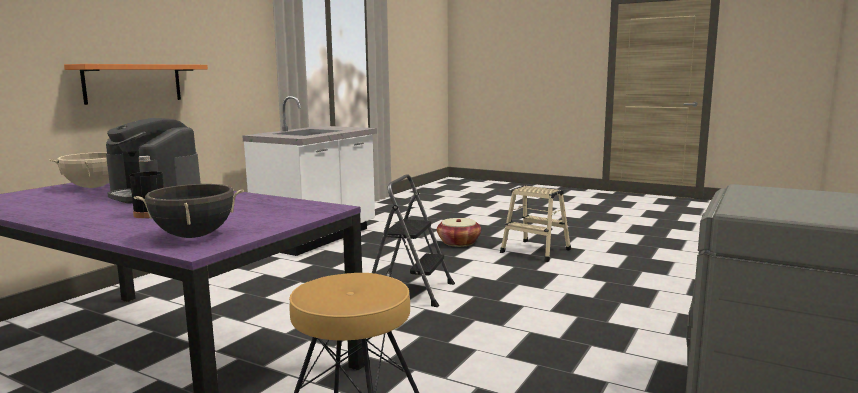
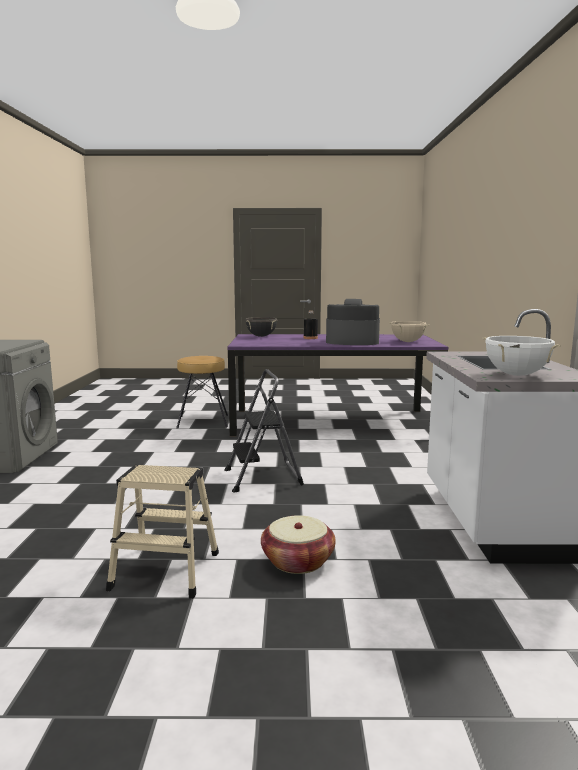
camera: 150 degrees right, 0 degrees up
(133, 83) = (508, 281): orange shelf -> none
(344, 128) = (516, 375): none -> white cooking pot

